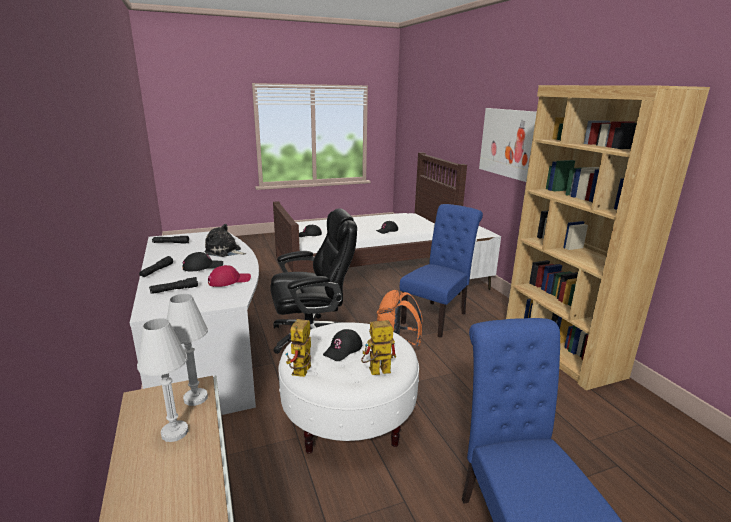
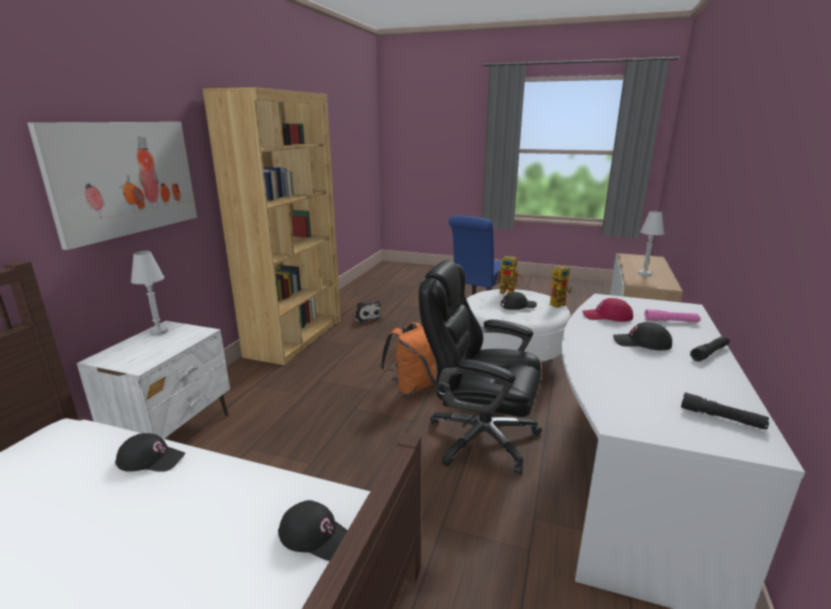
camera: 140 degrees left, 0 degrees up
(174, 290) = (671, 321): black flashlight -> pink flashlight
(195, 398) = (635, 280): white table lamp -> white table lamp (159, 331)
(224, 251) = (607, 362): plush toy -> plush toy (367, 318)
(437, 316) = (313, 399): blue chair -> none

